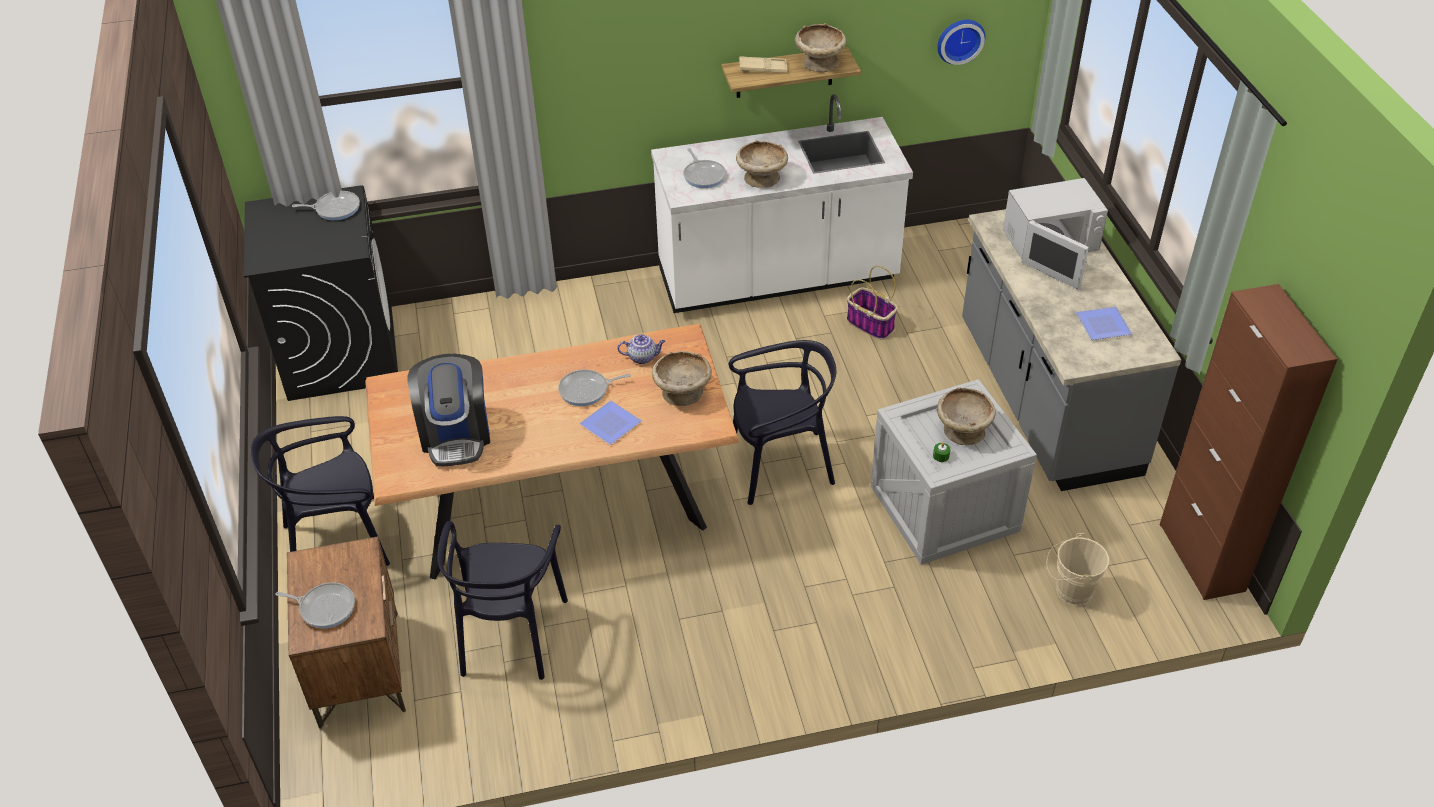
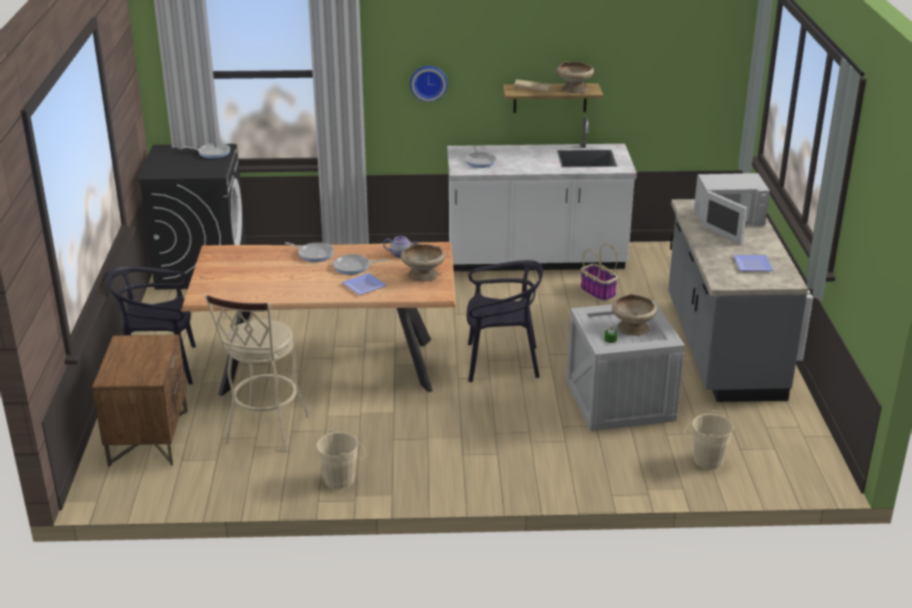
camera: 10 degrees right, 15 degrees down
(325, 607) = (127, 366): frying pan -> frying pan (314, 254)
(456, 434) = (252, 279): coffee machine -> none
(510, 634) = (264, 433): black chair -> beige stool
(634, 697) = (343, 479): none -> beige bucket
(761, 178) = (522, 166): beige bowl -> none
(959, 39) = (685, 88): wall clock -> wall clock (428, 82)
(1201, 557) = (819, 453): brown cabinet -> none

